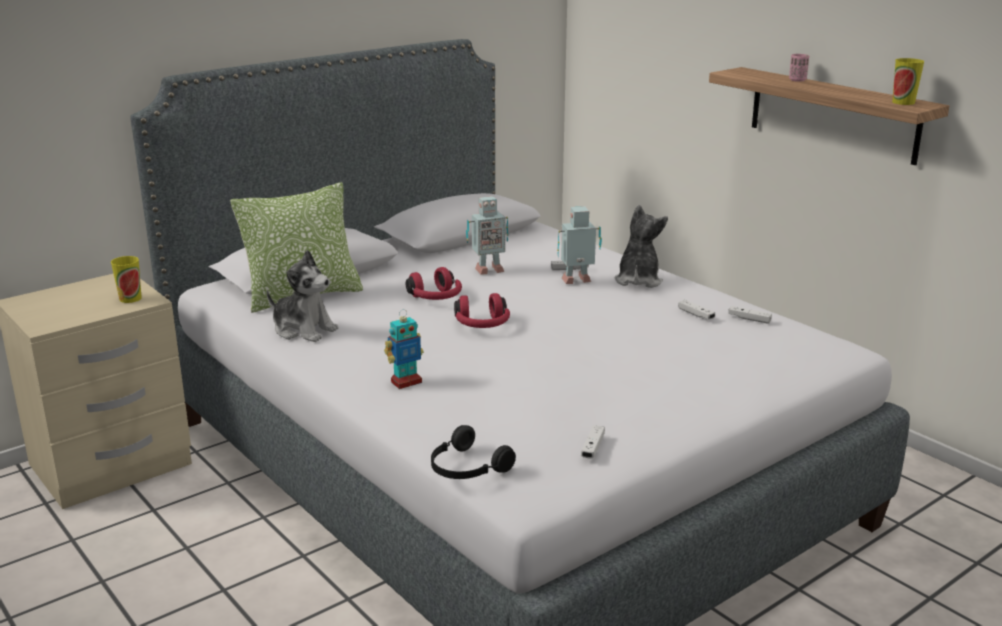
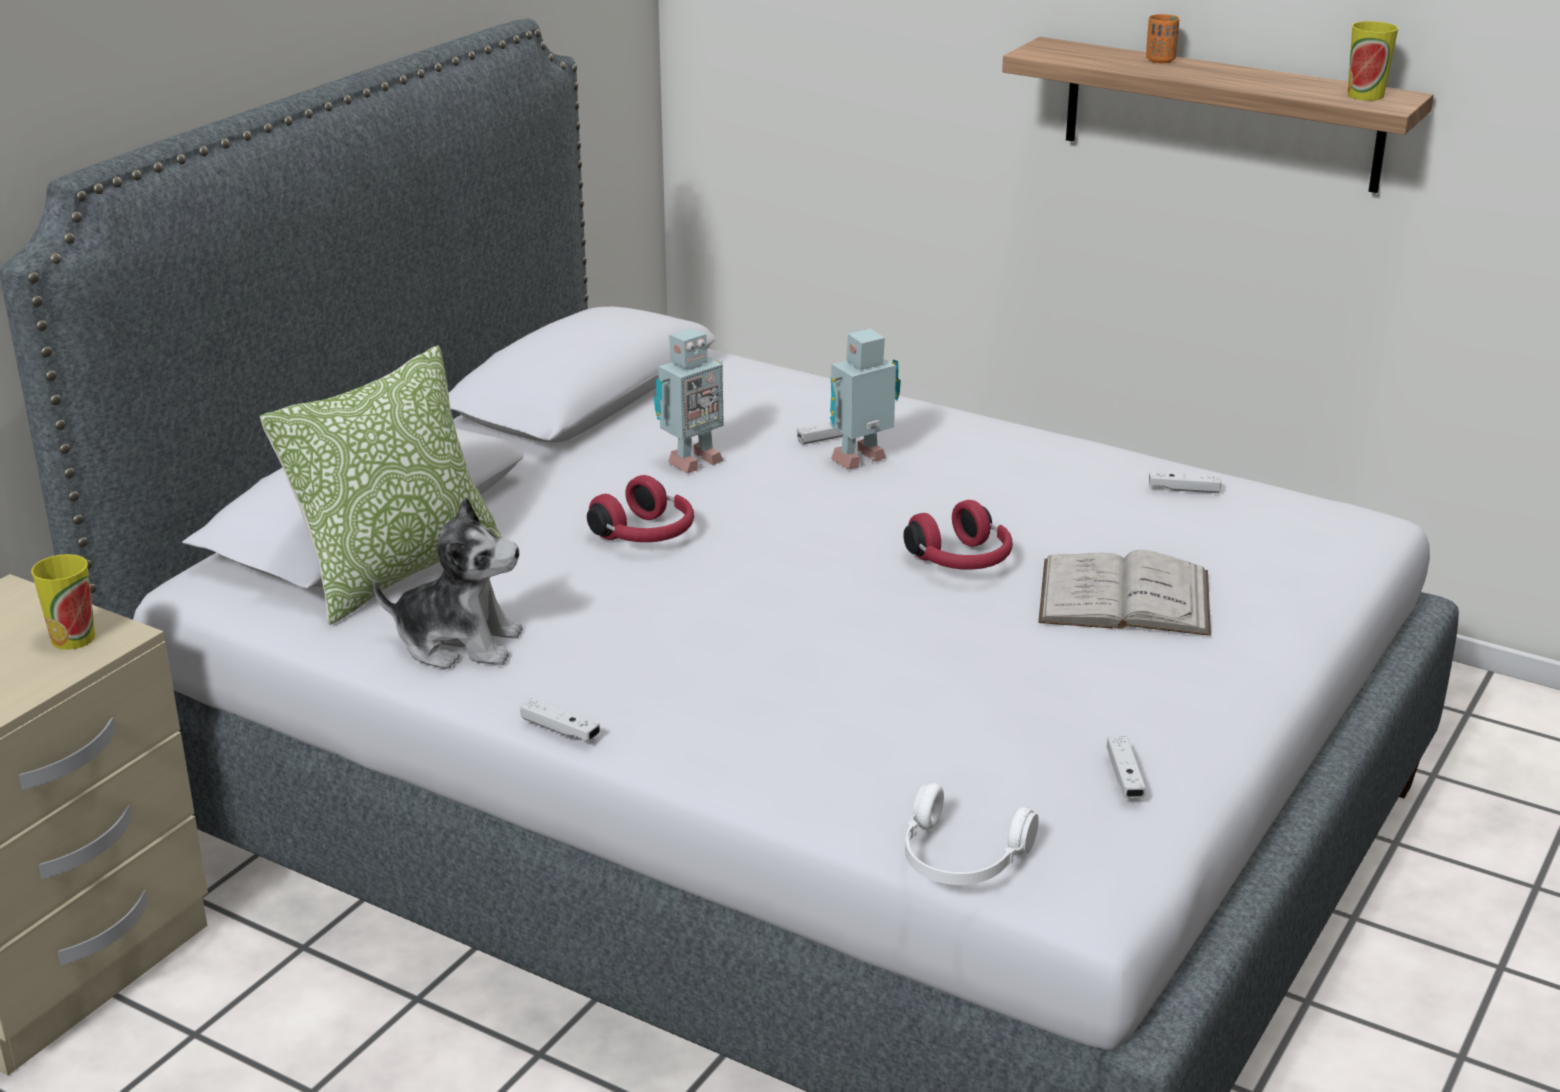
camera: 20 degrees left, 5 degrees up
(406, 382) = (730, 715): toy robot -> none
(466, 468) = (960, 859): black headphones -> white headphones
(482, 325) = (772, 578): red headphones -> red headphones (962, 561)
(638, 280) = (958, 442): plush toy -> none
(669, 364) = (1124, 597): none -> white book
(696, 315) = (1098, 495): white game controller -> white game controller (560, 730)
(797, 80) = (1160, 60): pink cup -> orange cup

